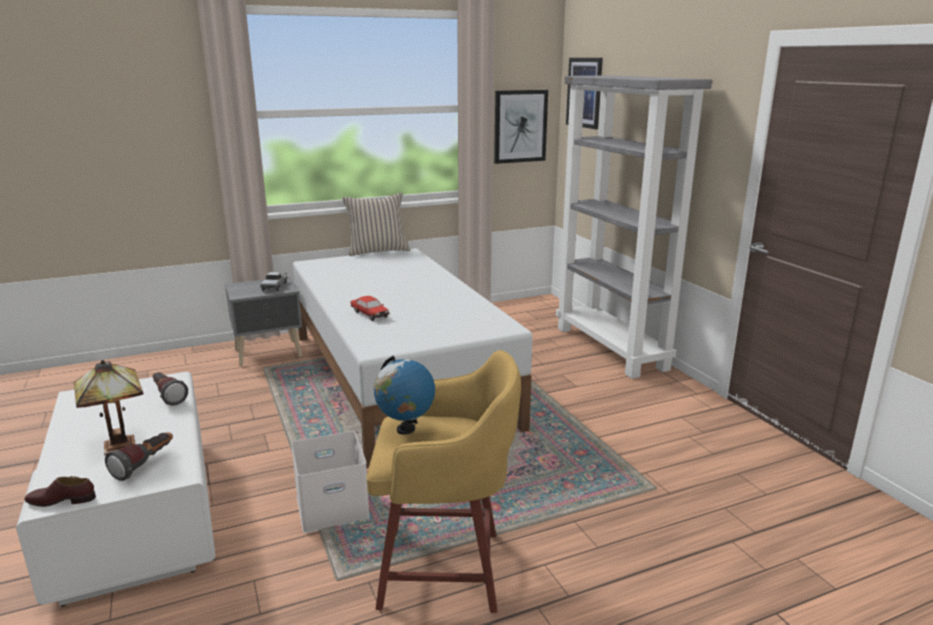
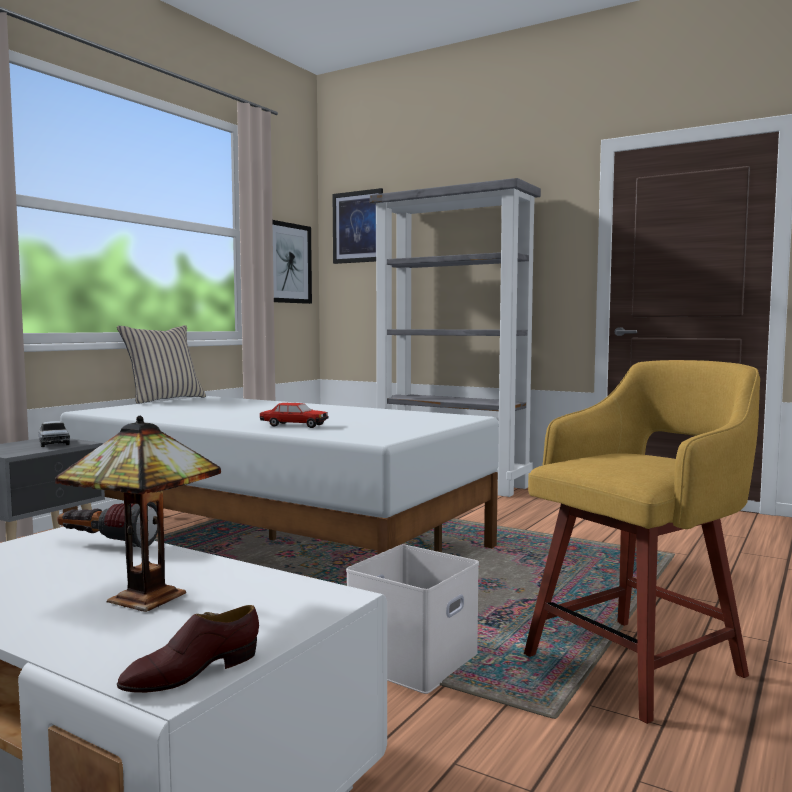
camera: 35 degrees left, 15 degrees down
(145, 464) = (249, 601): flashlight -> none
(405, 429) = (599, 461): globe -> none

